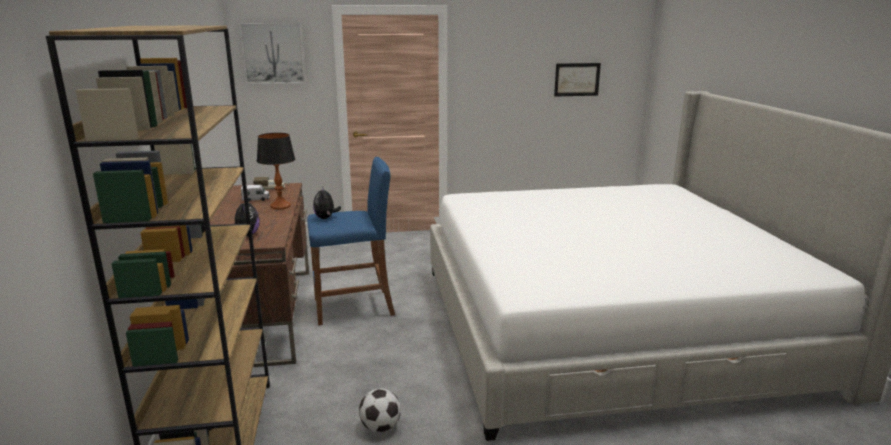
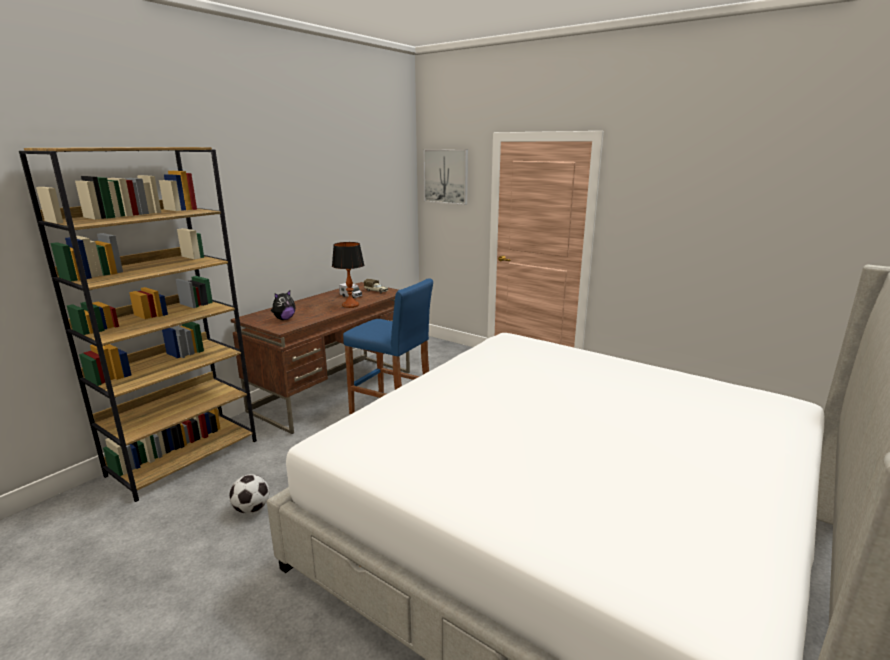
camera: 45 degrees right, 0 degrees up
(326, 218) = (374, 324): plush toy -> none
(577, 79) = (768, 229): picture -> none

